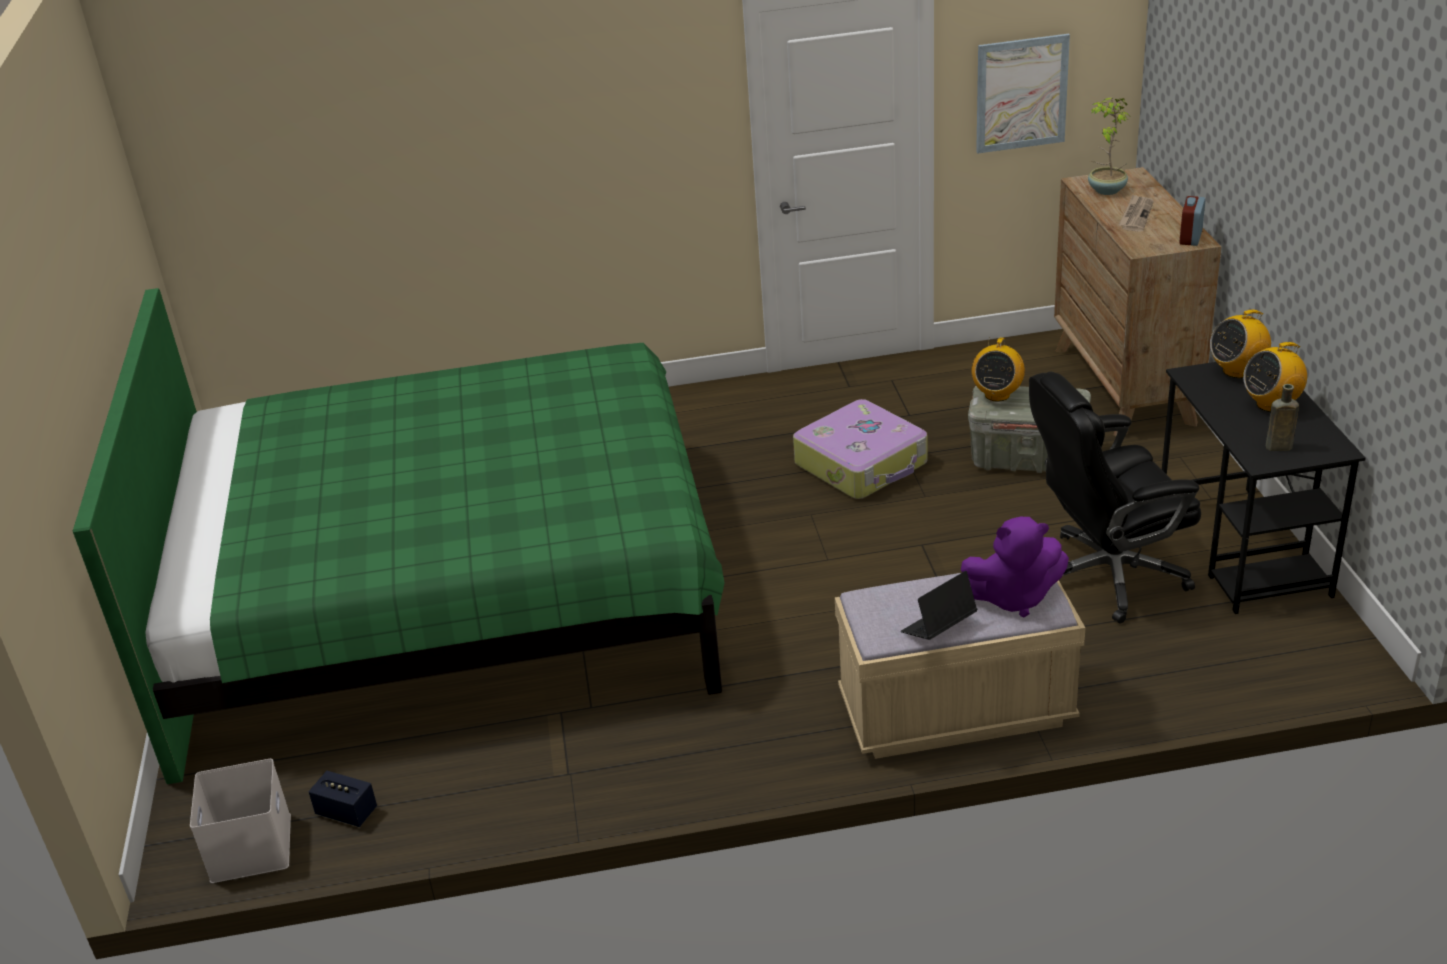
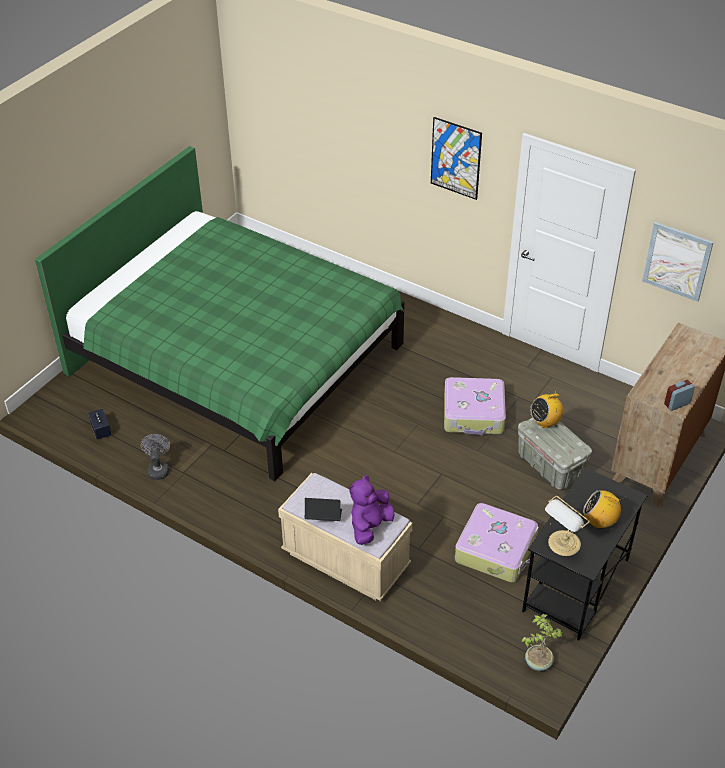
camera: 40 degrees right, 10 degrees up
(252, 848) = (60, 421): white storage box -> none
(521, 796) = (158, 469): none -> grey fan
(633, 99) = (455, 158): none -> picture
(1013, 597) = (370, 526): purple plush toy -> purple plush toy turned 90 degrees clockwise
(1106, 190) = (686, 345): potted plant -> potted plant (537, 662)
(1107, 575) = (496, 549): black office chair -> suitcase
(1136, 215) = (674, 371): newspaper -> none
(1237, 371) = (615, 492): radio -> none
(1276, 447) = (563, 544): brown bottle -> table lamp

